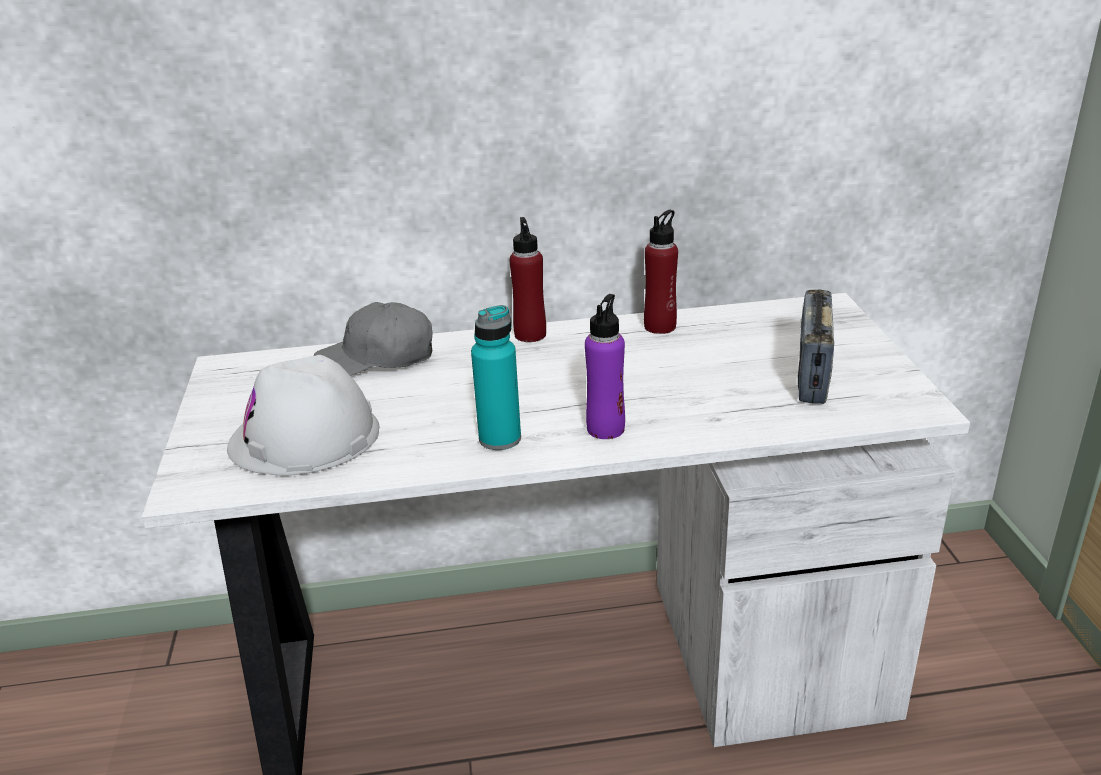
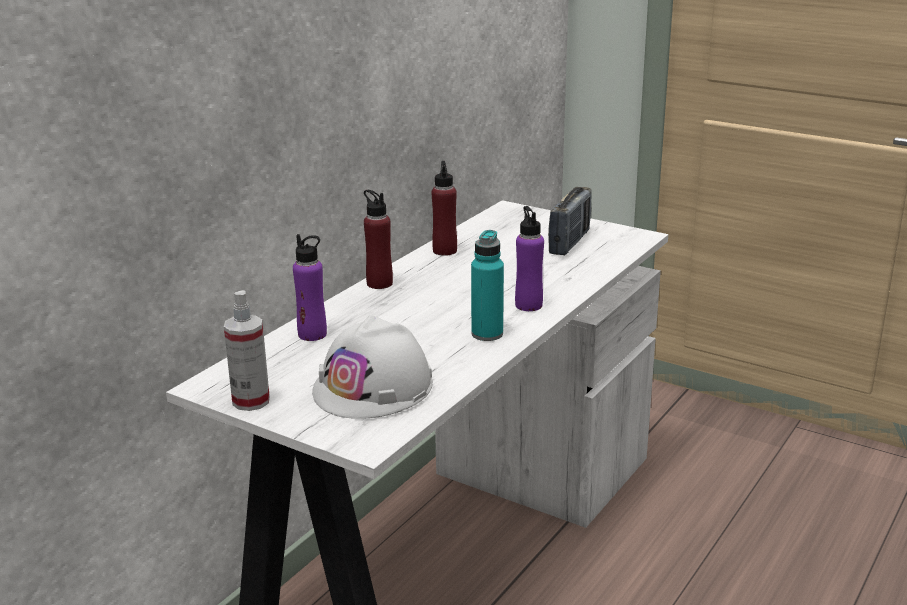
camera: 50 degrees left, 5 degrees down
(215, 397) = (251, 401): none -> spray bottle
(377, 359) = (312, 334): grey cap -> purple bottle
(812, 376) = (569, 242): radio -> radio turned 120 degrees counterclockwise

